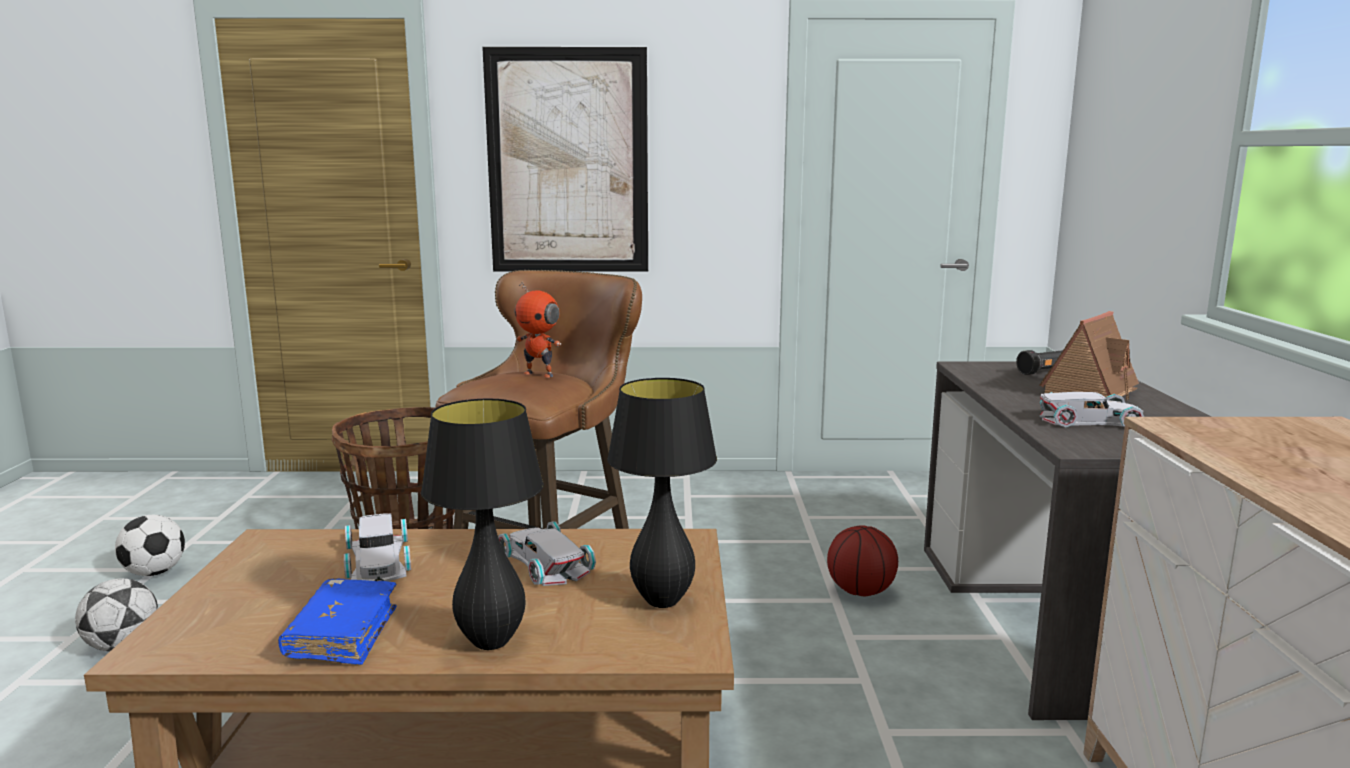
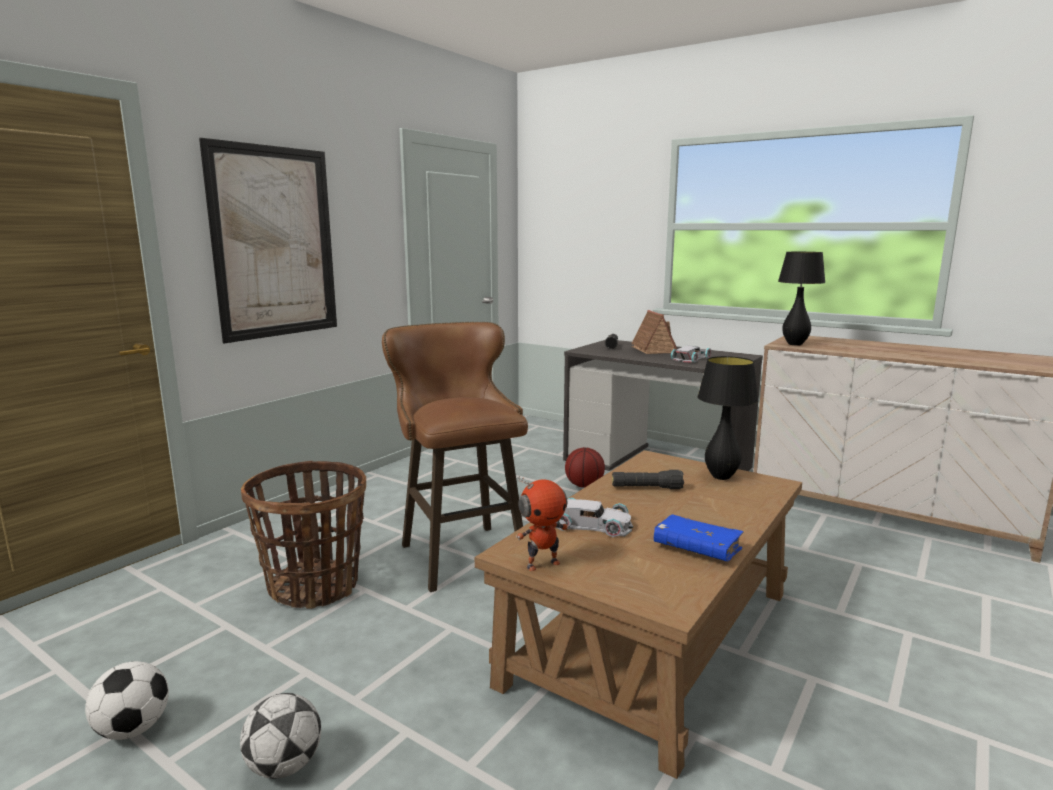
camera: 55 degrees left, 0 degrees up
(491, 642) = (737, 516): black table lamp -> black table lamp (795, 344)
(539, 374) = (466, 398): toy robot -> toy robot (542, 564)
(546, 562) = (646, 488): white toy car -> black flashlight

